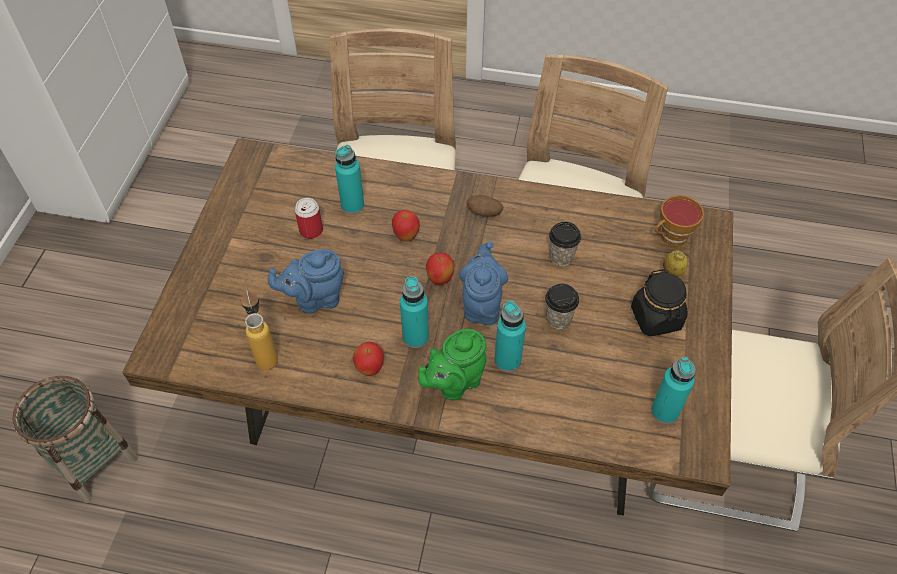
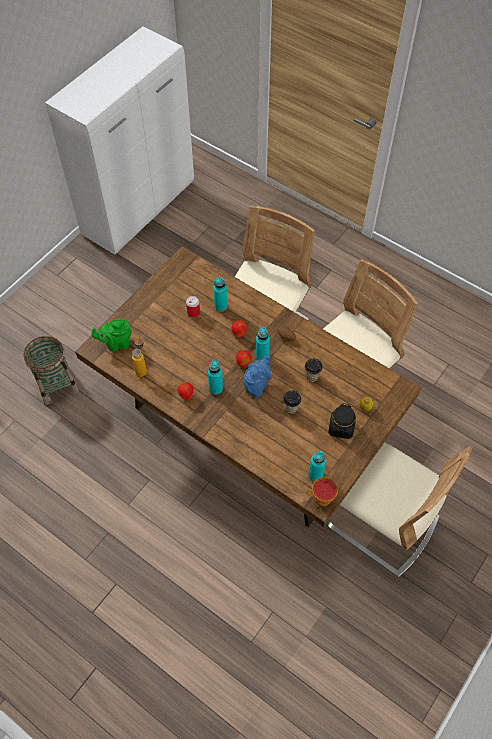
camera: 25 degrees right, 5 degrees up
(315, 299) = (178, 350): blue teapot -> none
(454, 383) = (222, 418): green teapot -> green teapot (116, 343)
(507, 360) = (253, 418): turquoise bottle -> turquoise bottle (262, 356)
(671, 238) = (377, 388): cup -> cup (320, 499)

